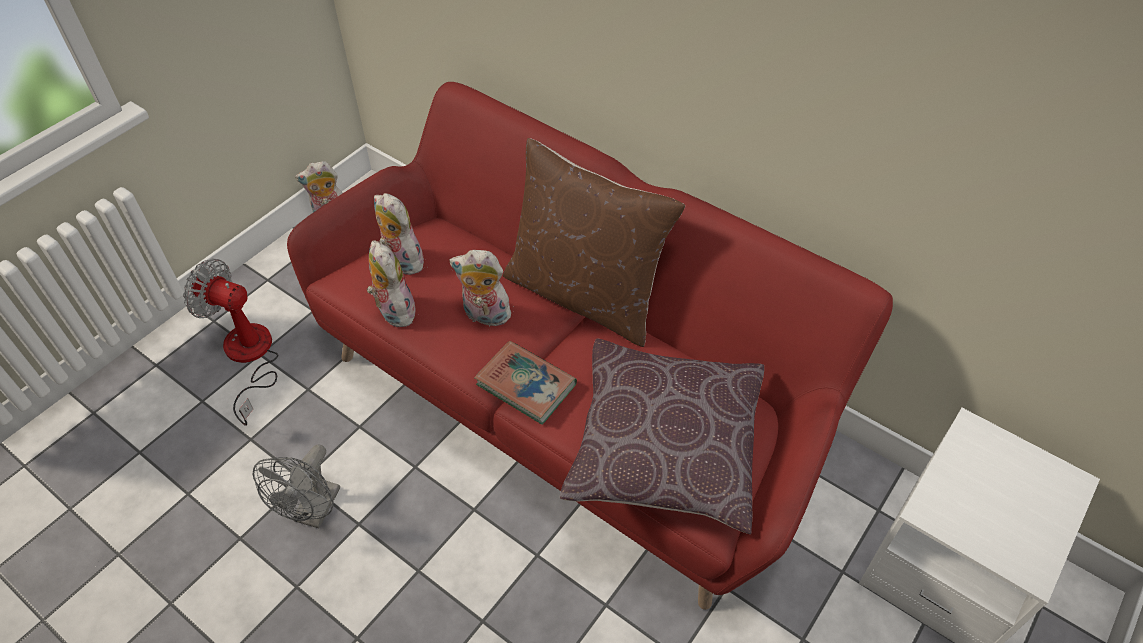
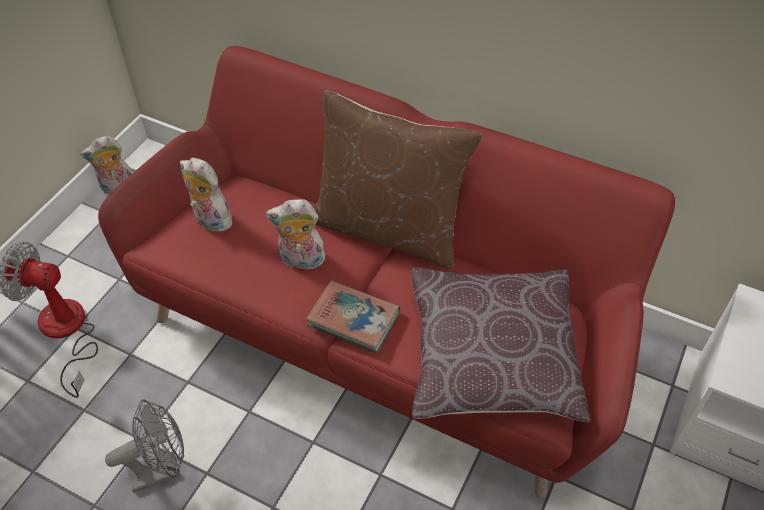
camera: 10 degrees left, 0 degrees up
(314, 512) = (162, 469): grey fan -> grey fan turned 120 degrees counterclockwise
(393, 310) = (213, 267): plush toy -> none

